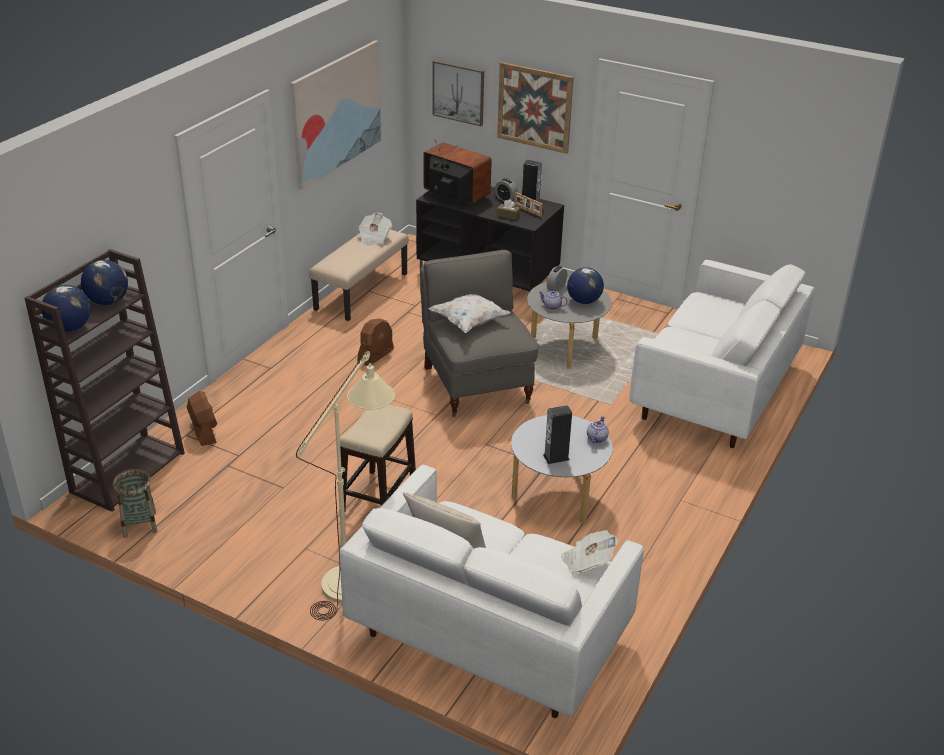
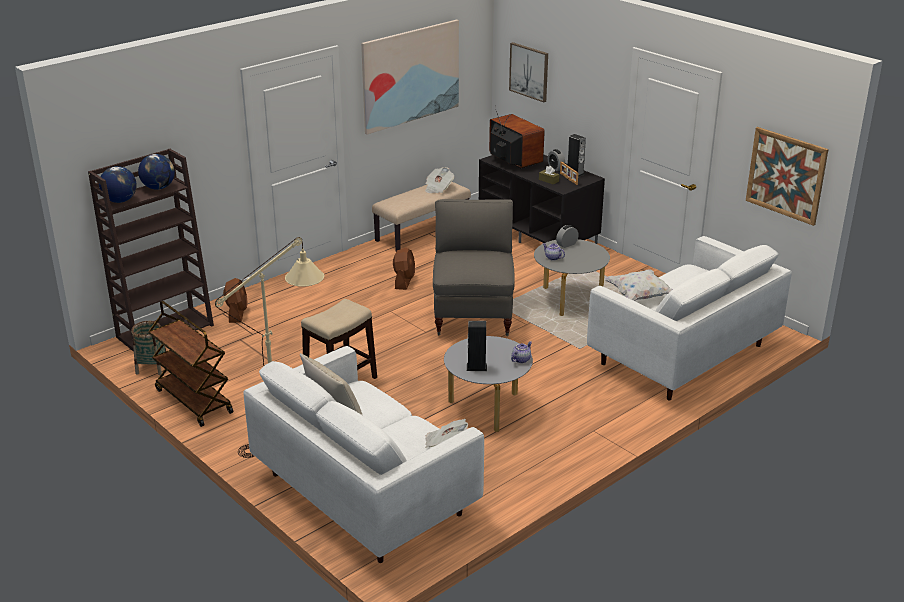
camera: 20 degrees right, 5 degrees down
(217, 559) = (193, 401): none -> brown cart
(376, 355) = (404, 281): brown fan -> brown fan turned 45 degrees counterclockwise
(469, 322) = (463, 256): white pillow -> white pillow (639, 296)
(534, 107) = (584, 88): picture -> picture (786, 175)
(583, 301) = (584, 257): globe -> none

